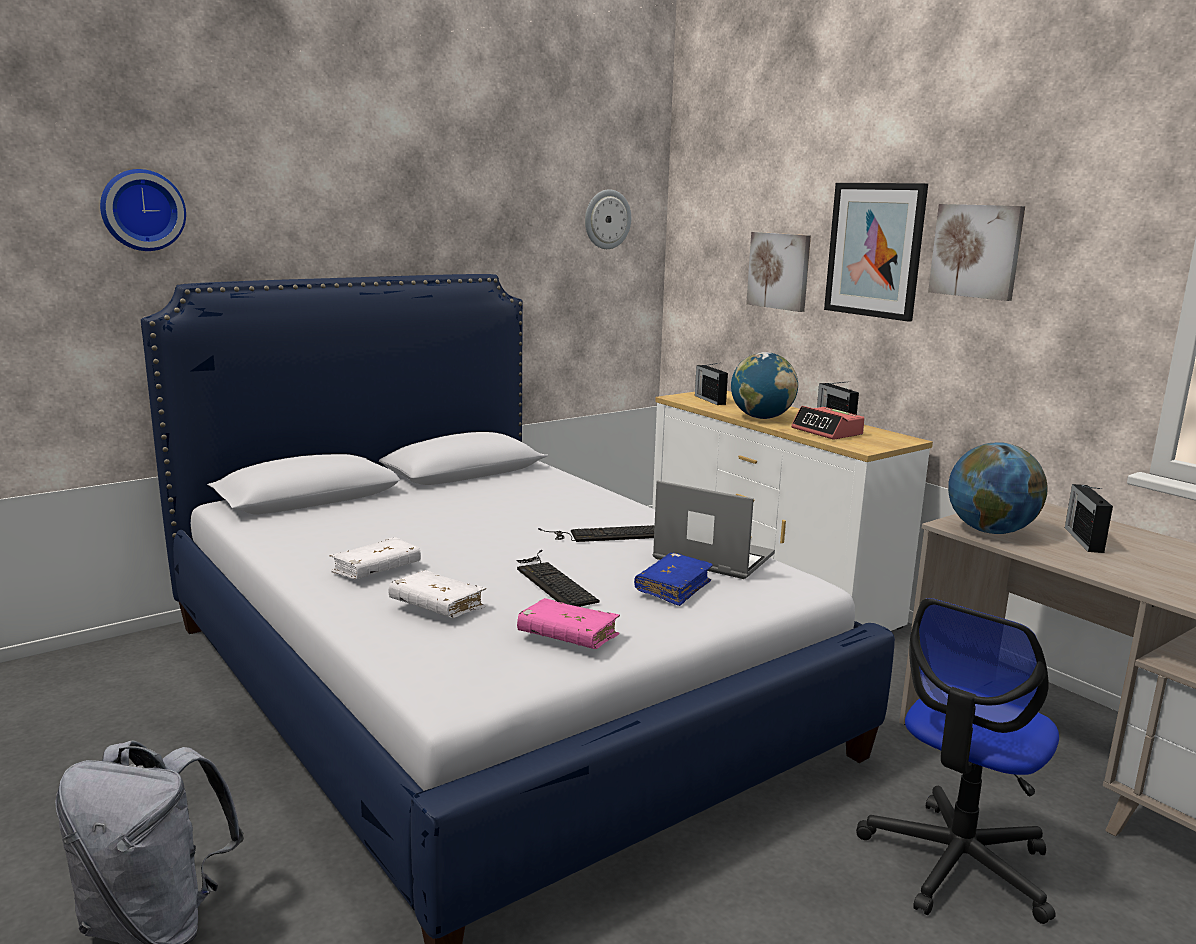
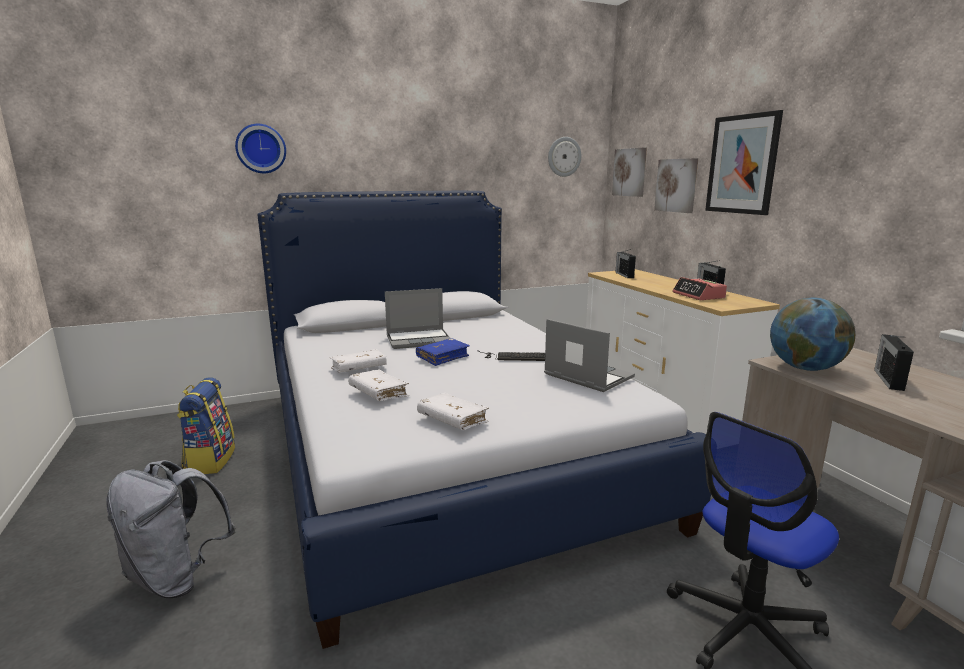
camera: 15 degrees right, 0 degrees up
(105, 740) = (210, 460): none -> backpack
(438, 516) = (419, 340): none -> laptop
(552, 580) = (465, 383): keyboard -> none
(567, 636) = (452, 420): pink book -> white book
(673, 588) = (547, 394): blue book -> blue book (443, 357)
(761, 418) = (654, 286): globe -> none
(976, 251) = (819, 157): picture -> picture (630, 172)

